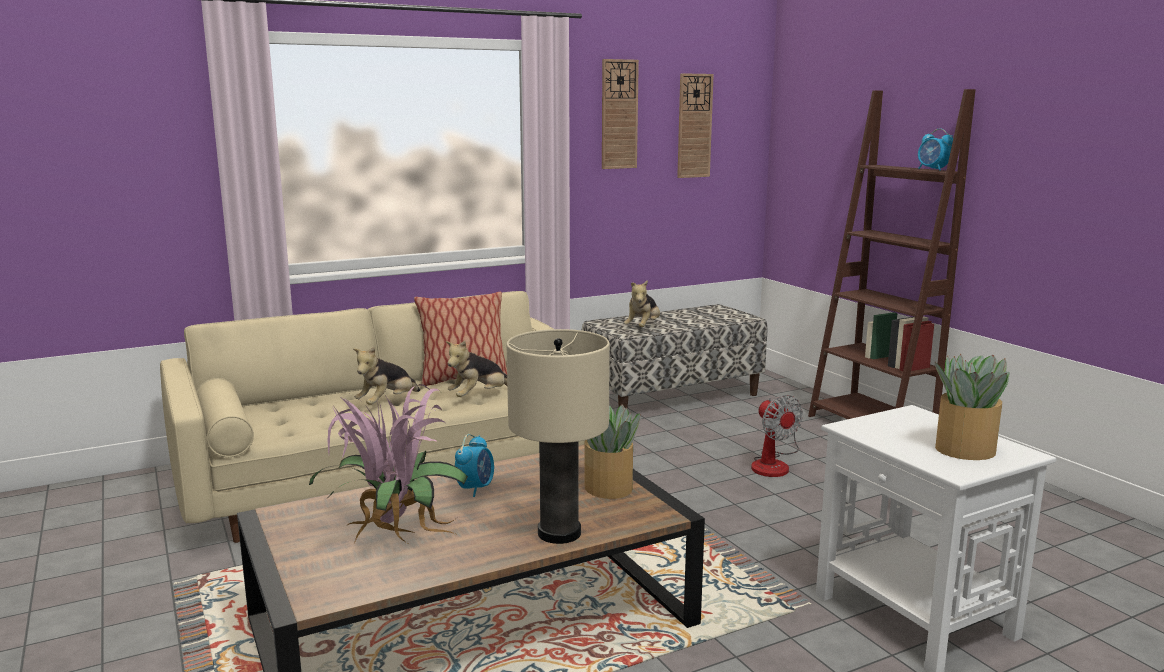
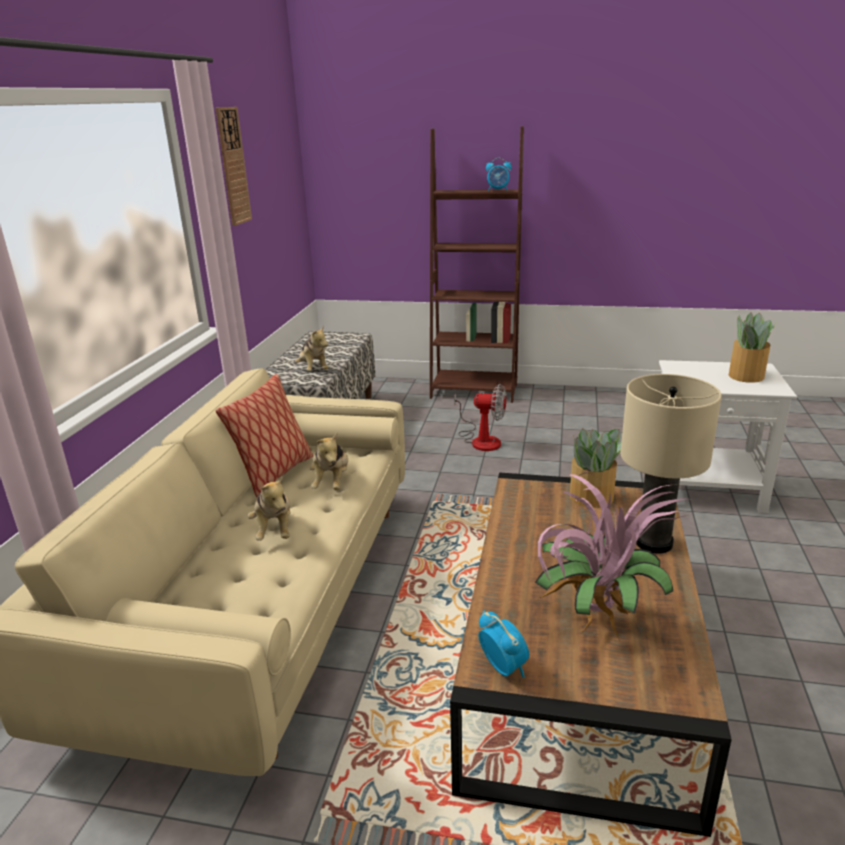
camera: 50 degrees left, 10 degrees up
(476, 488) = (536, 549): alarm clock -> alarm clock (503, 667)
(694, 126) = (271, 170): wall clock -> none

